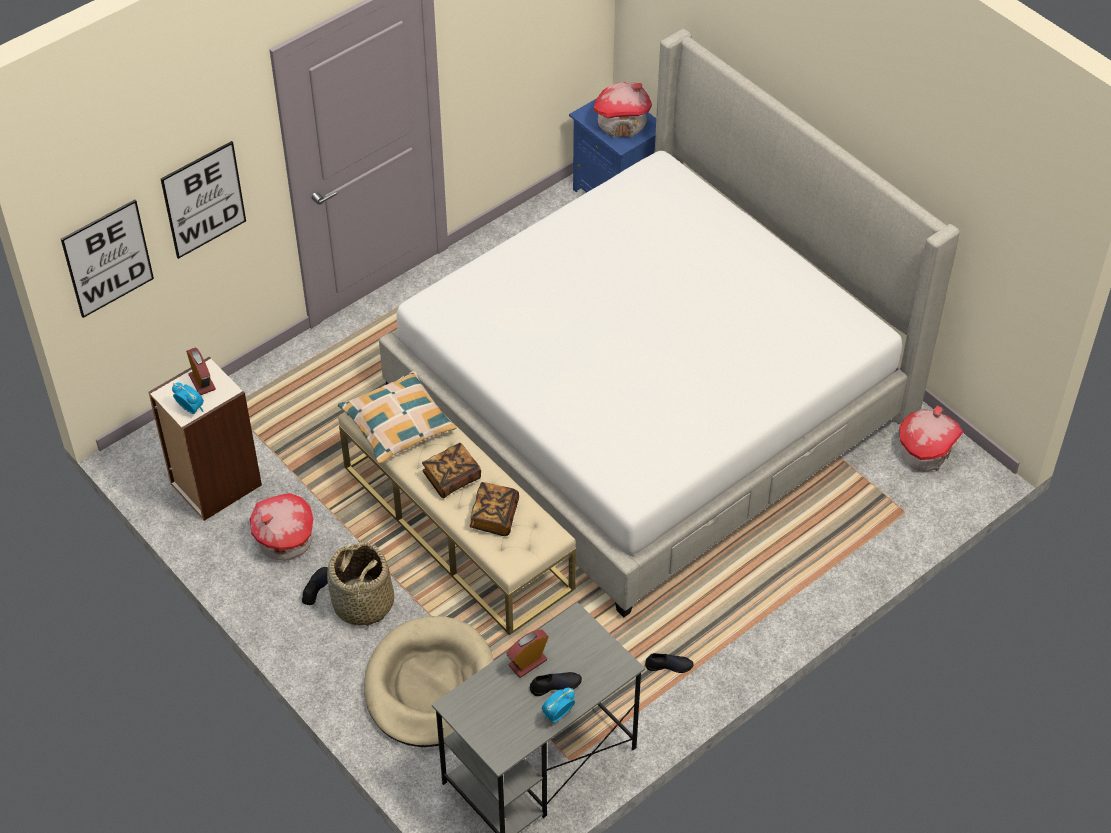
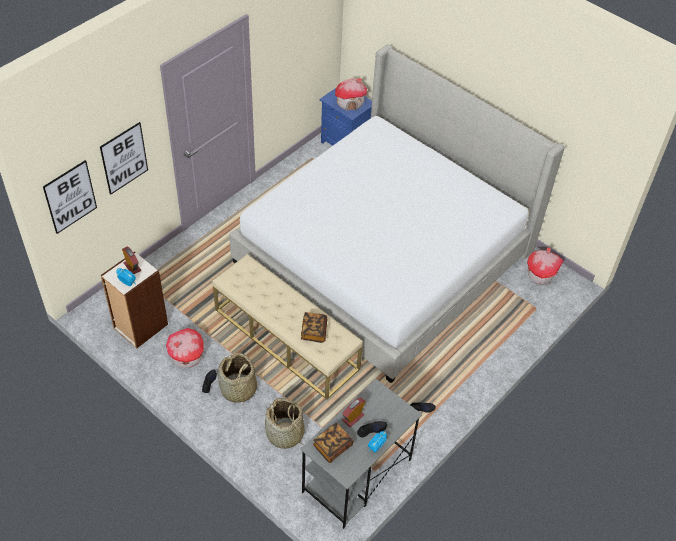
camera: 10 degrees left, 0 degrees up
(397, 424) = (248, 282): pillow -> none
(429, 685) = (285, 434): beige dog bed -> basket
(452, 478) = (285, 311): book -> book (332, 447)

